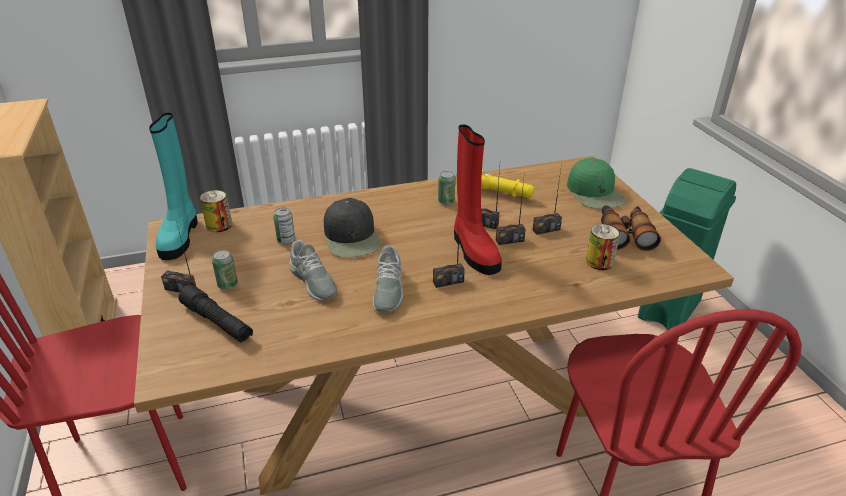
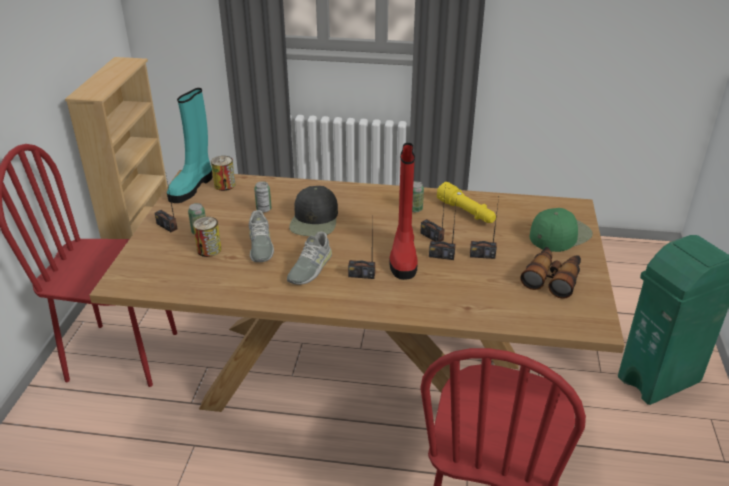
camera: 25 degrees right, 0 degrees up
(217, 322) = (174, 257): black flashlight -> none
(595, 193) = (559, 234): green cap -> green cap turned 135 degrees counterclockwise
(599, 262) = (506, 295): can -> can (209, 249)

